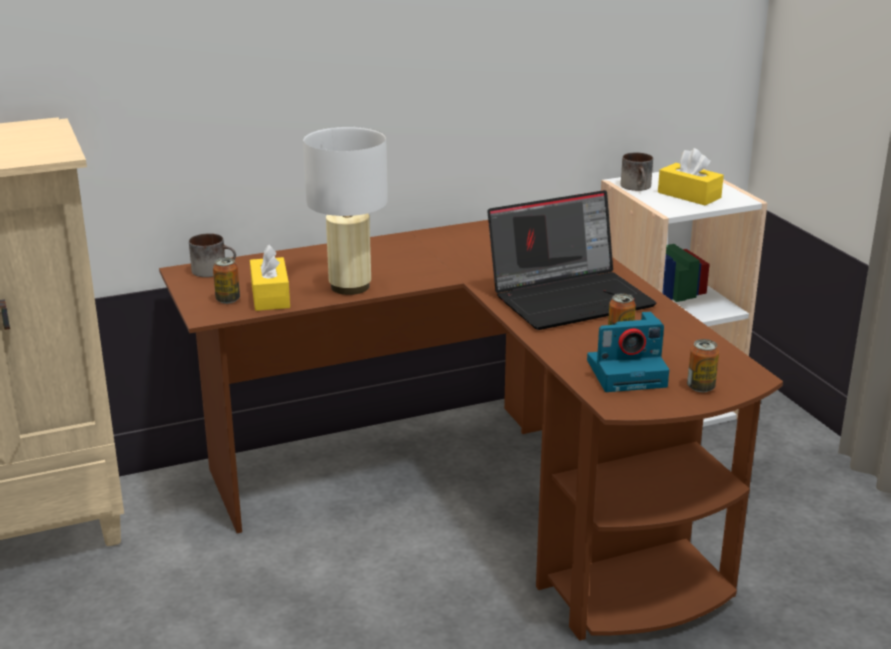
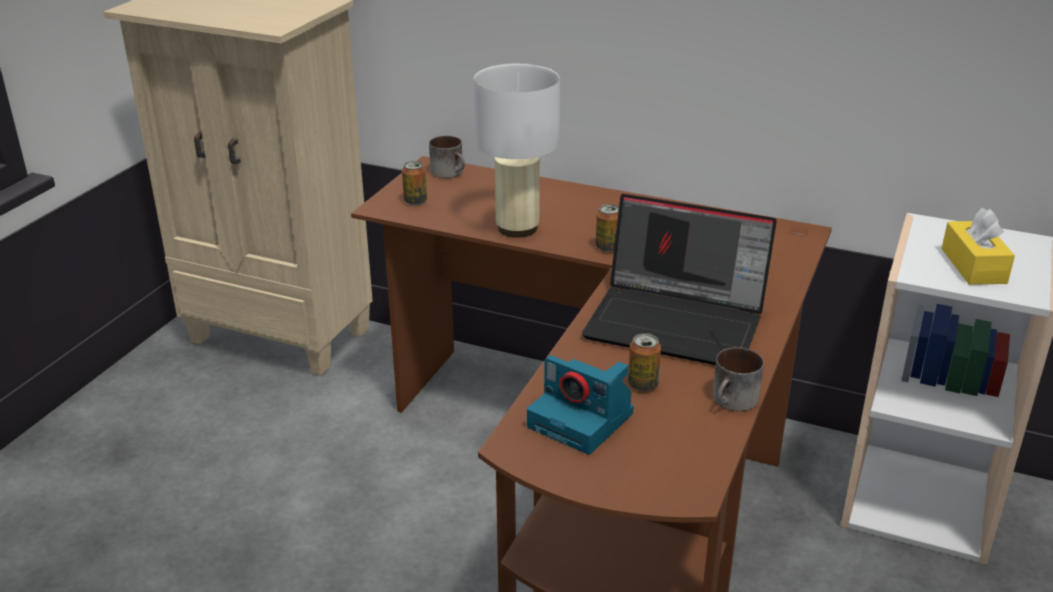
camera: 45 degrees right, 5 degrees up
(270, 296) = (447, 211): yellow tissue box -> none
(638, 187) = (931, 235): mug -> mug (734, 401)
(701, 387) = (619, 473): can -> can (607, 247)

